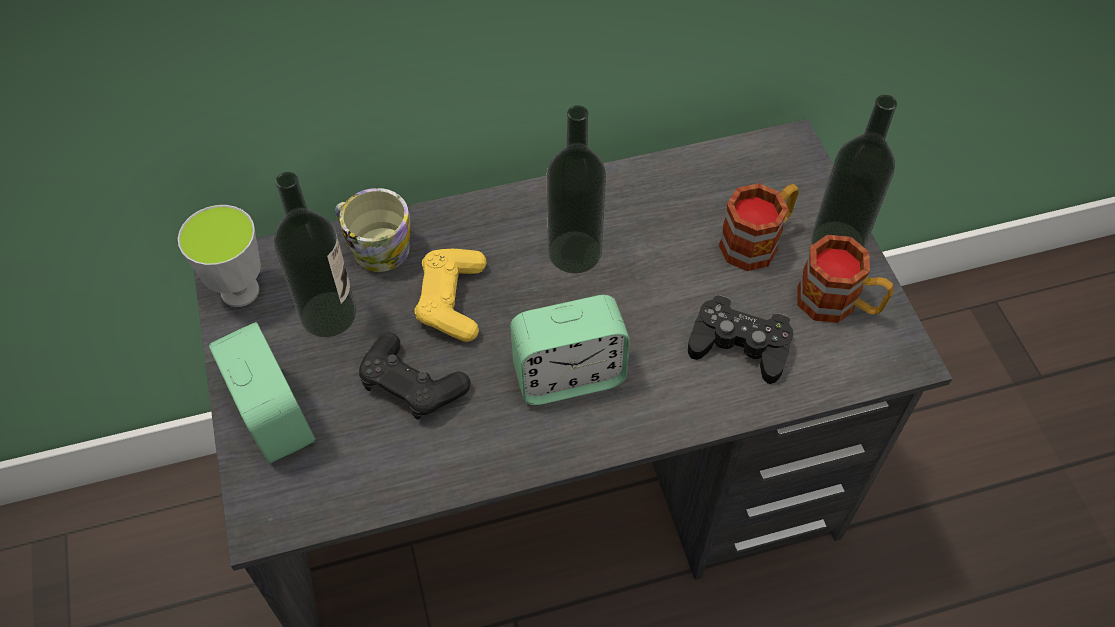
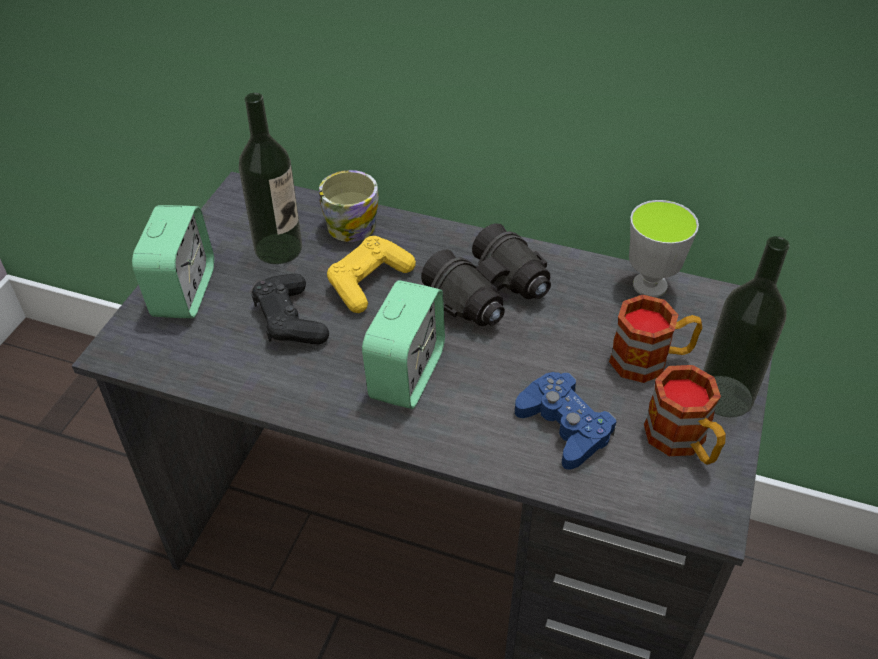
camera: 35 degrees right, 10 degrees down
(240, 291) = (237, 207): cup -> cup (649, 285)
(569, 376) = (406, 374): alarm clock -> alarm clock turned 90 degrees counterclockwise
(574, 252) = (490, 295): bottle -> black binoculars
(739, 345) = (564, 426): black game controller -> blue game controller

